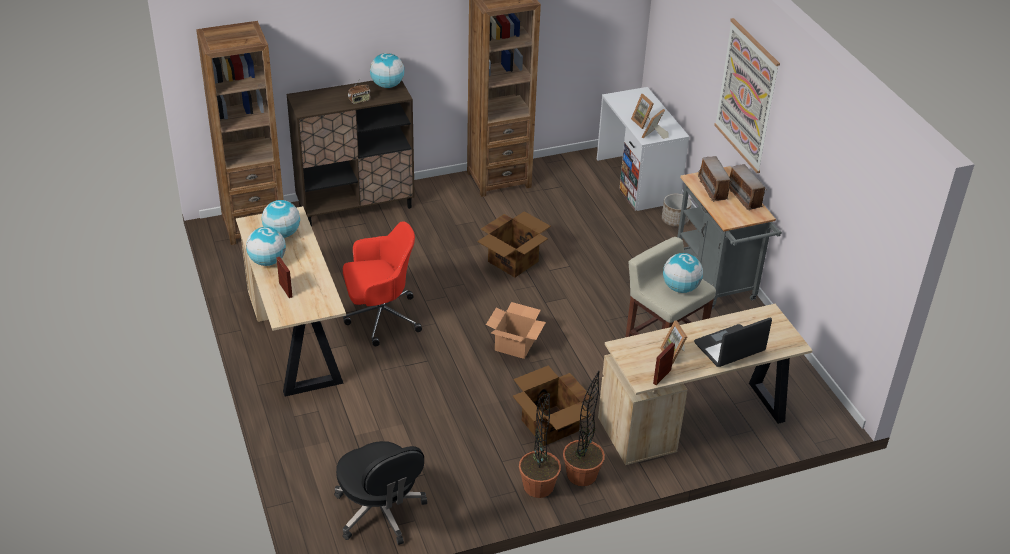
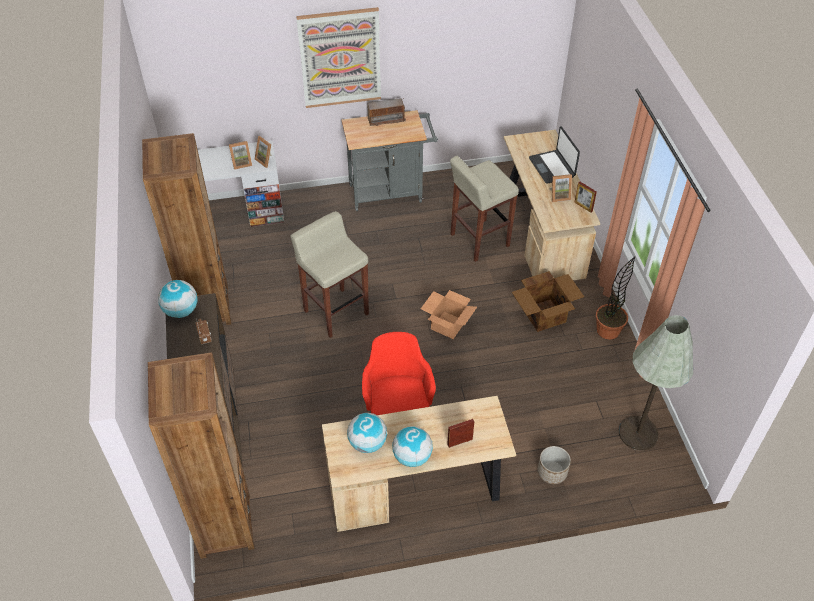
camera: 80 degrees left, 10 degrees up
(380, 512) = (638, 433): black office chair -> grey floor lamp
(513, 261) = (335, 312): cardboard box -> beige stool
(581, 475) = (596, 304): potted plant -> none
(674, 220) = (303, 201): planter -> planter (552, 472)
(680, 288) = (489, 177): globe -> none
(713, 188) = (371, 134): radio -> none

